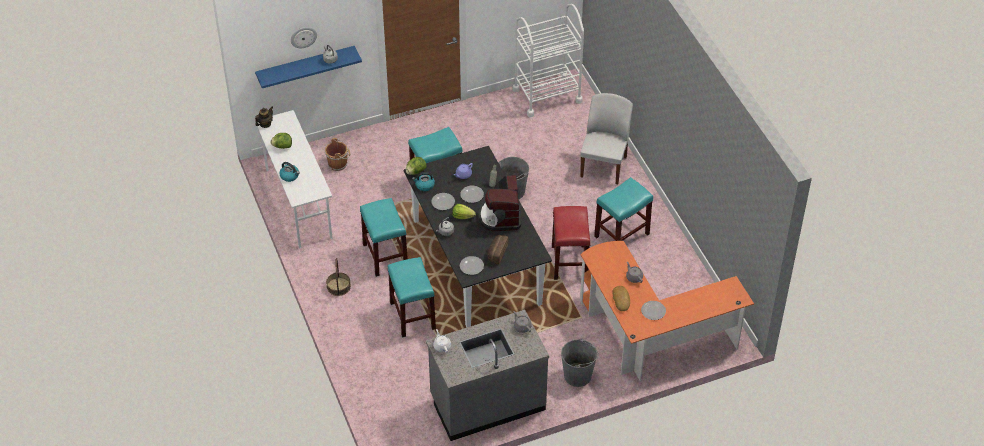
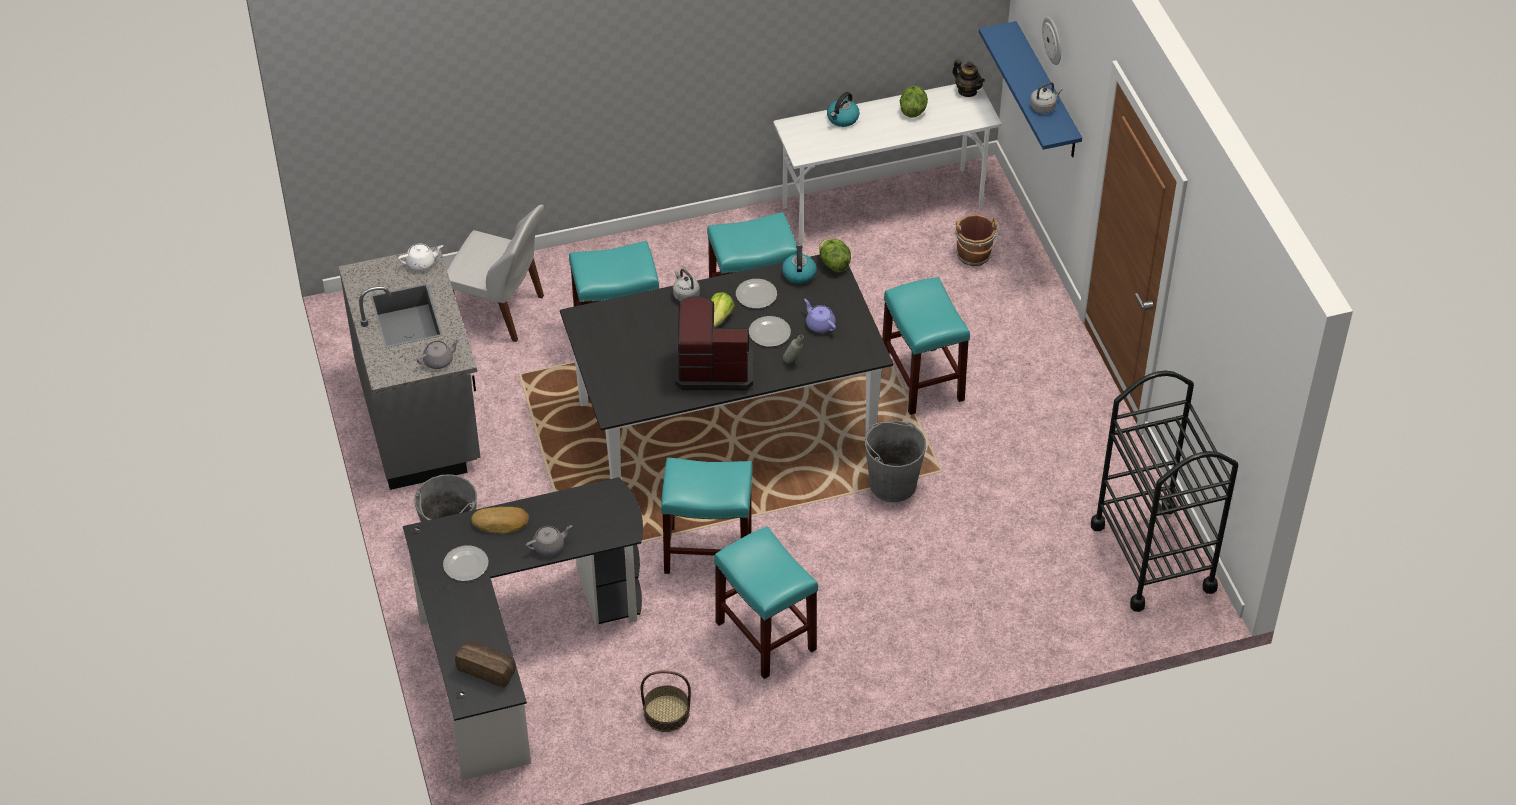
camera: 95 degrees right, 0 degrees up
(338, 286) = (694, 251): basket -> basket (666, 713)
(471, 266) = (602, 323): plate -> none
(496, 253) = (628, 356): bread -> bread (487, 669)
(547, 95) = (1153, 557): white cart -> black cart
(570, 262) = (707, 552): red stool -> turquoise stool
(604, 166) = (951, 628): white chair -> white chair (500, 311)
(649, 337) = (515, 648): orange desk -> black desk

